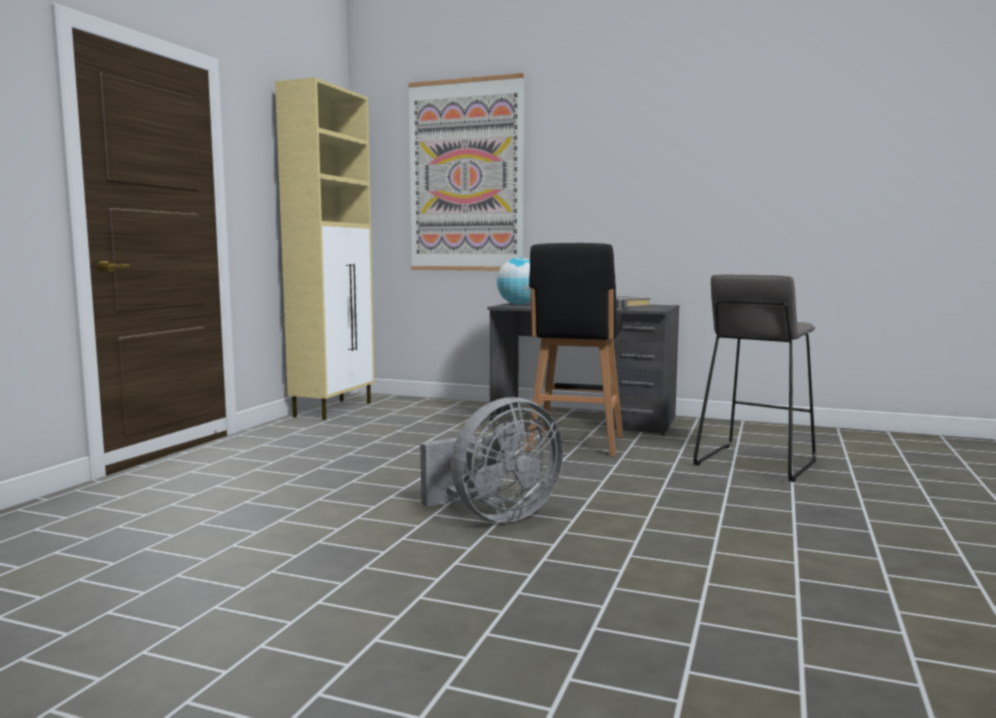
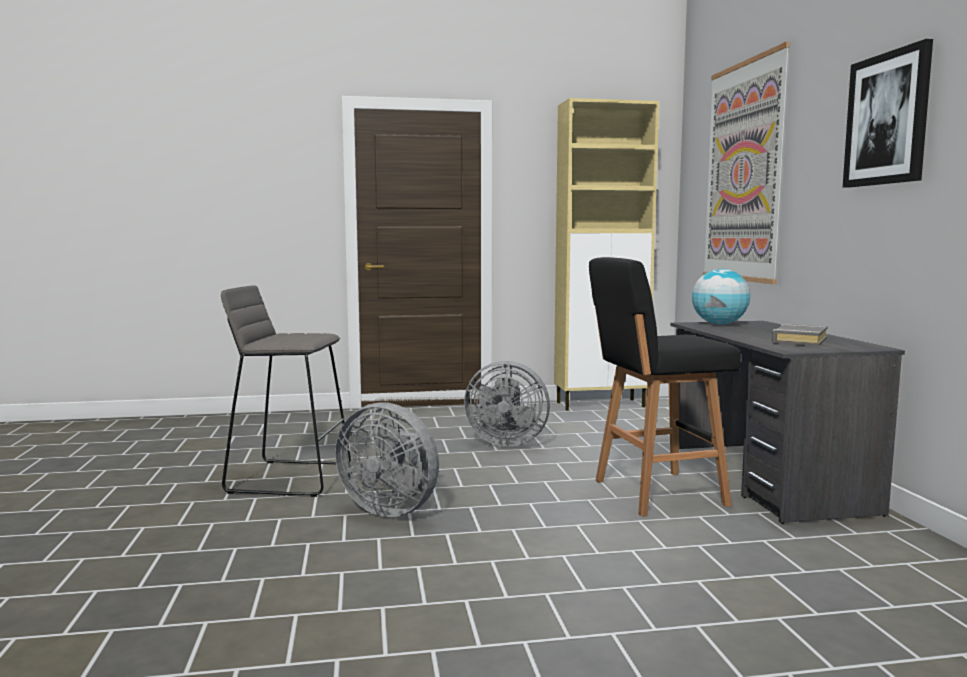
camera: 60 degrees right, 0 degrees up
(377, 452) = (505, 442): none -> grey fan
(641, 149) = (887, 119): none -> picture
(754, 463) = (753, 591): grey stool -> grey stool (290, 478)

